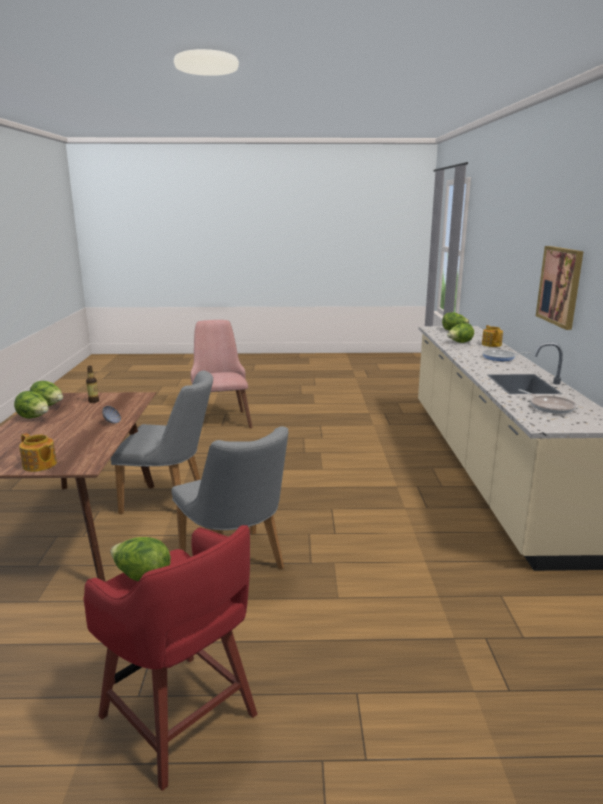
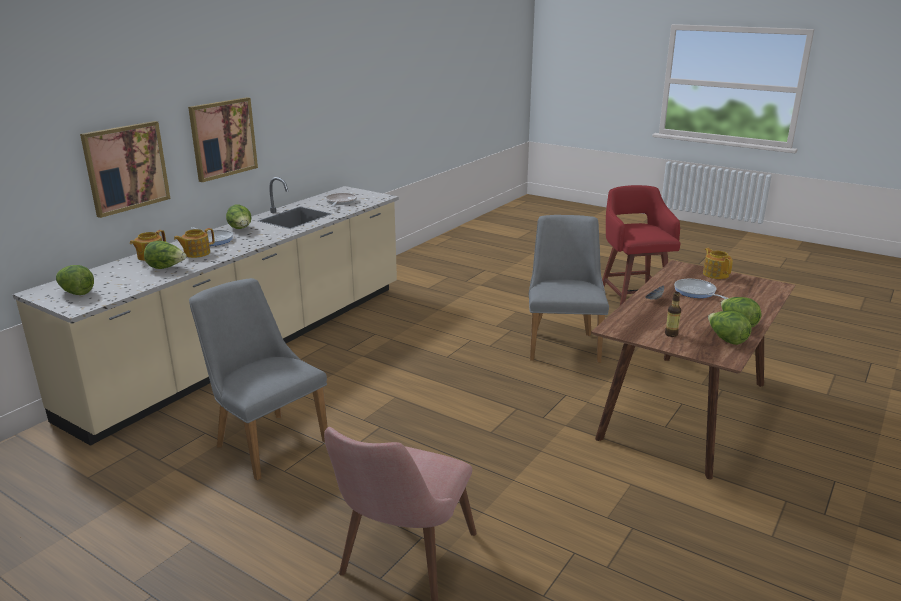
camera: 145 degrees left, 5 degrees up
(68, 438) = (696, 292): none -> frying pan
(142, 577) = (652, 233): lettuce -> lettuce (241, 229)
(171, 499) = (583, 415): grey chair -> grey chair (265, 440)
(475, 350) = (196, 253): none -> teapot
(517, 279) = (126, 167): none -> picture

